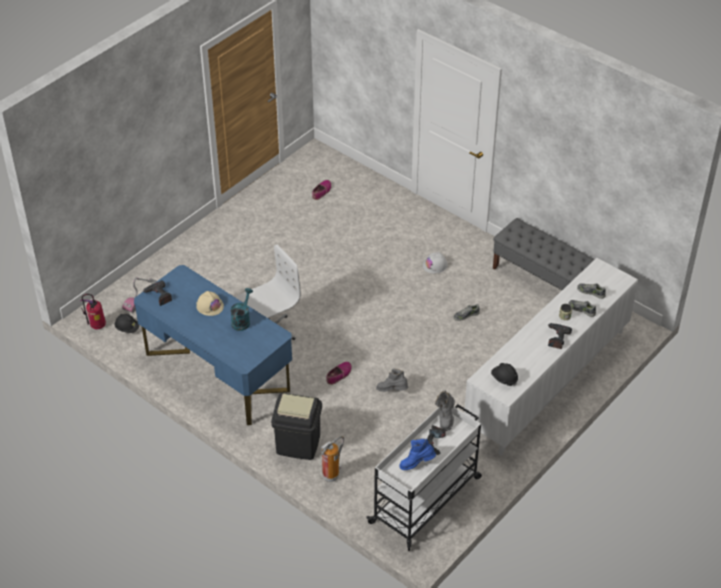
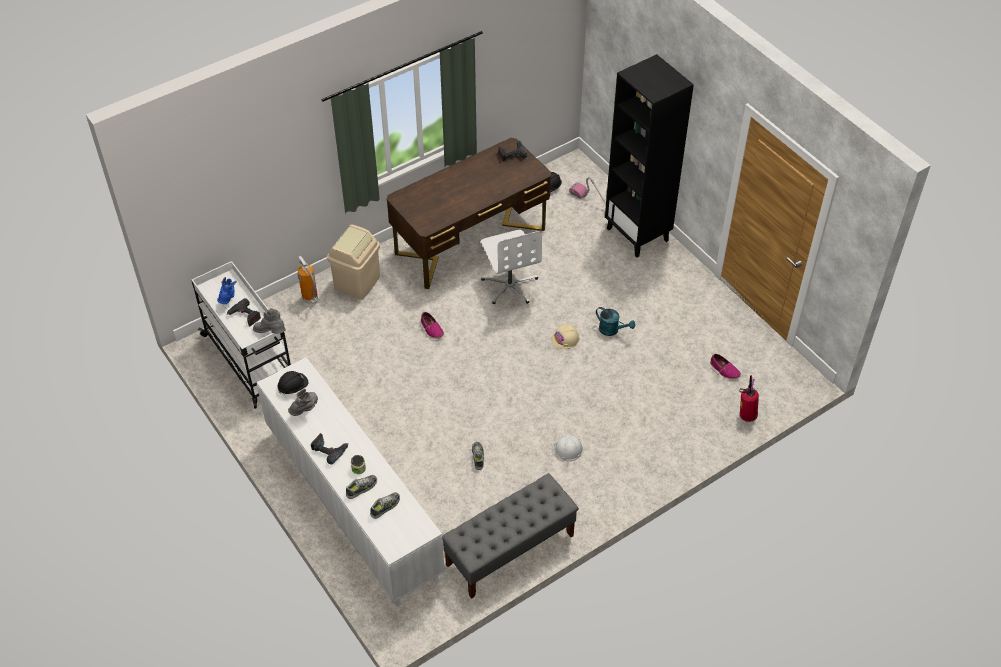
camera: 105 degrees right, 5 degrees up
(97, 326) = (559, 168): fire extinguisher -> fire extinguisher (746, 415)
(179, 260) = (638, 234): none -> black bookcase
(210, 306) = (485, 186): beige hard hat -> beige hard hat (565, 339)
(217, 371) = (471, 241): blue desk -> brown desk
(242, 320) = (456, 205): turquoise watering can -> turquoise watering can (612, 330)
(298, 444) = (357, 283): black trash can -> beige trash can
(392, 390) = (394, 366): grey boot -> grey boot (305, 409)

